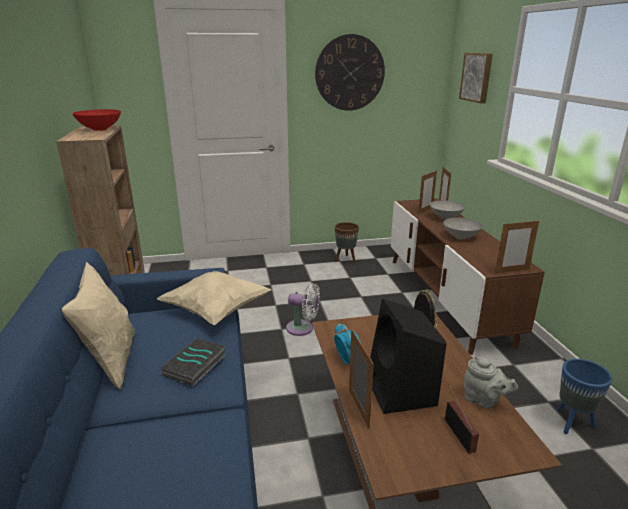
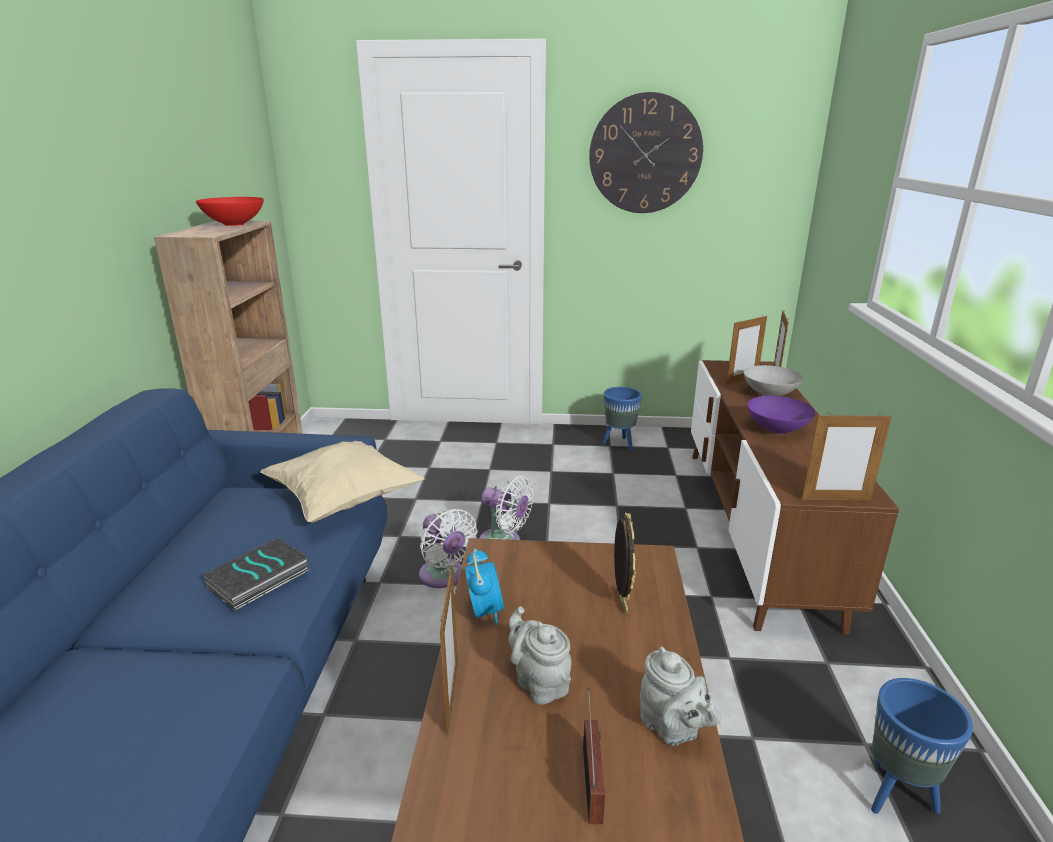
camera: 15 degrees right, 0 degrees up
(111, 361) = (160, 553): beige pillow -> none
(275, 354) = (444, 576): none -> white fan
(345, 260) = (619, 445): brown planter -> blue planter
(402, 392) = (539, 682): black speaker -> grey teapot
(461, 237) = (778, 430): grey bowl -> purple bowl
(477, 77) = (853, 162): picture -> none

